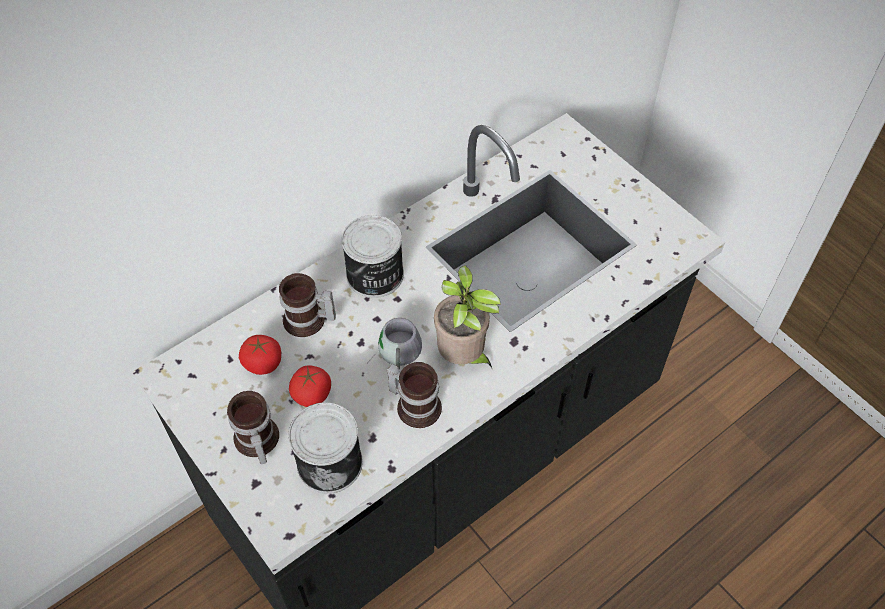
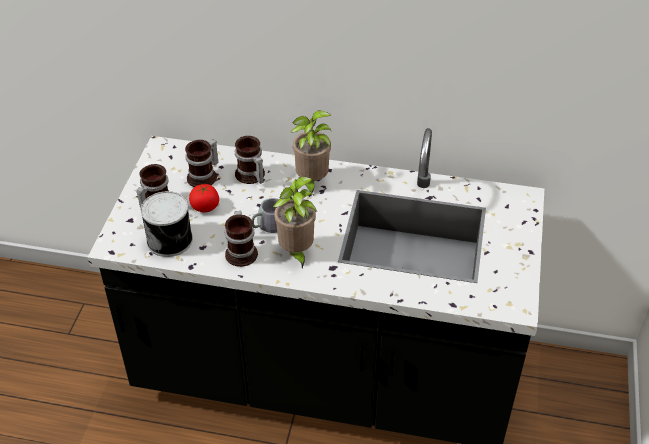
camera: 50 degrees right, 10 degrees down
(263, 363) = (205, 176): tomato -> mug
(375, 275) = (311, 182): can -> potted plant

